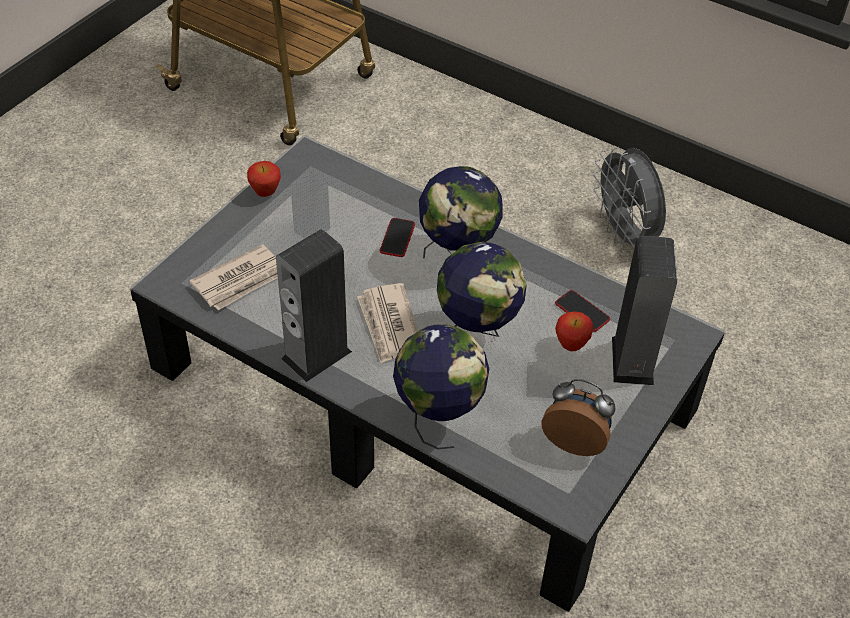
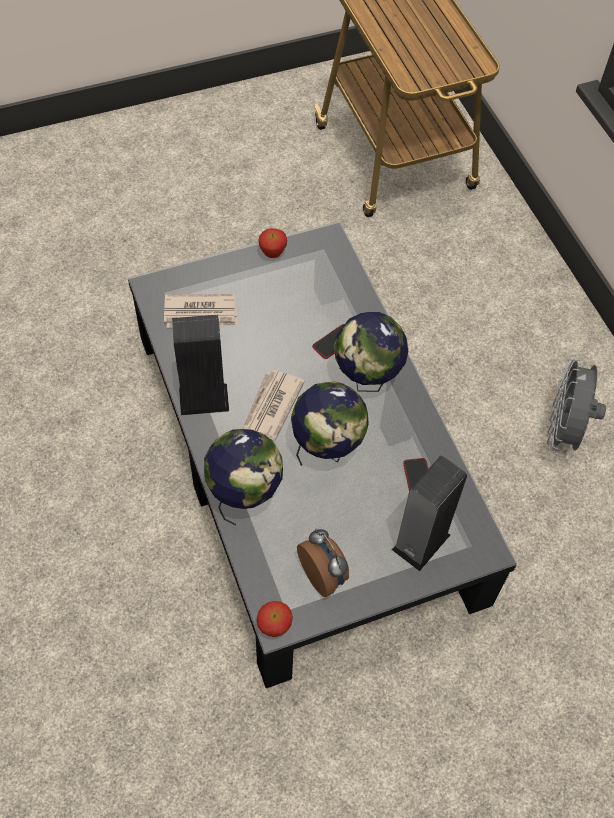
camera: 35 degrees right, 10 degrees up
(571, 346) = (385, 502): apple -> apple (274, 627)

